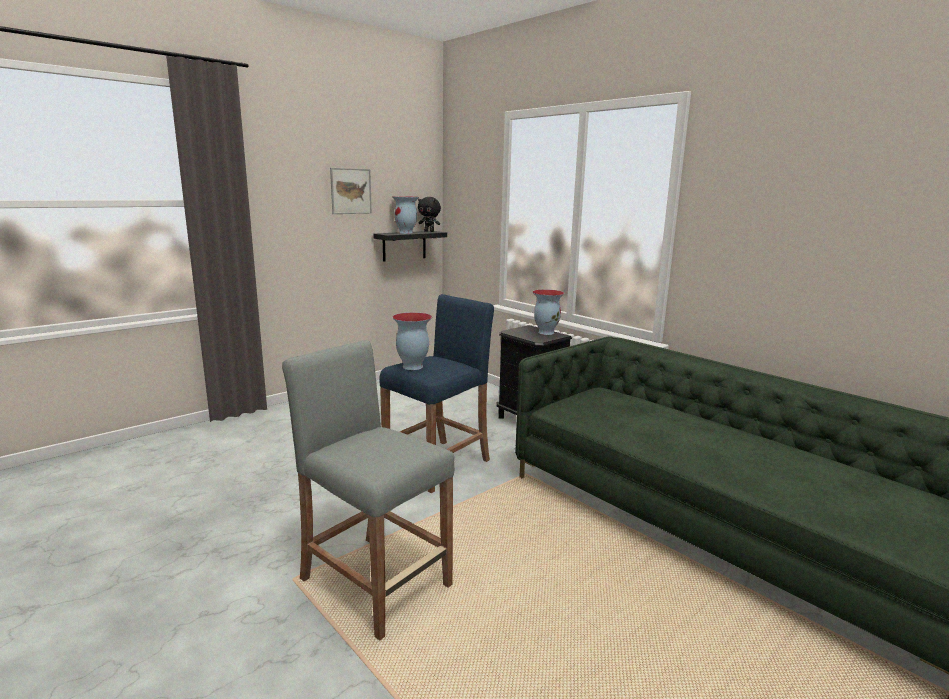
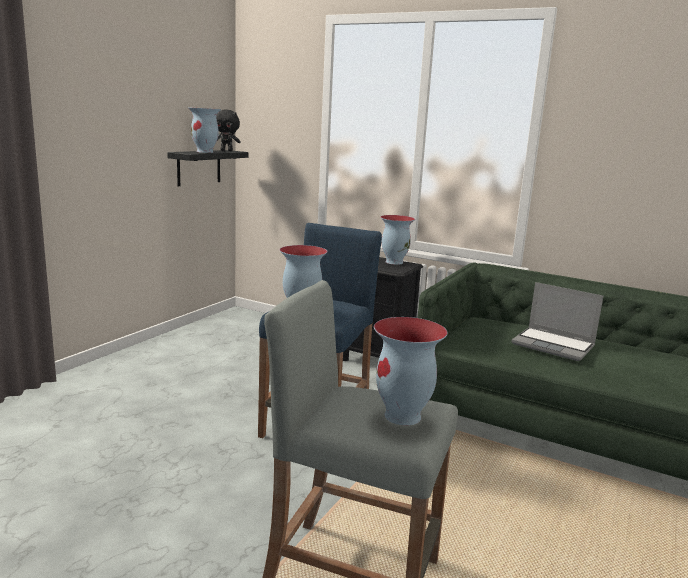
camera: 20 degrees left, 0 degrees up
(351, 191) = (143, 98): picture -> none
(392, 453) = (403, 416): none -> vase
(643, 419) = (554, 345): none -> laptop

